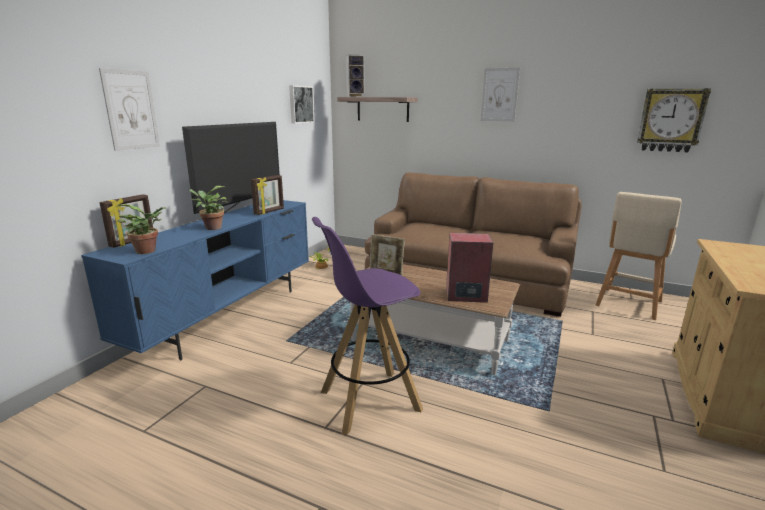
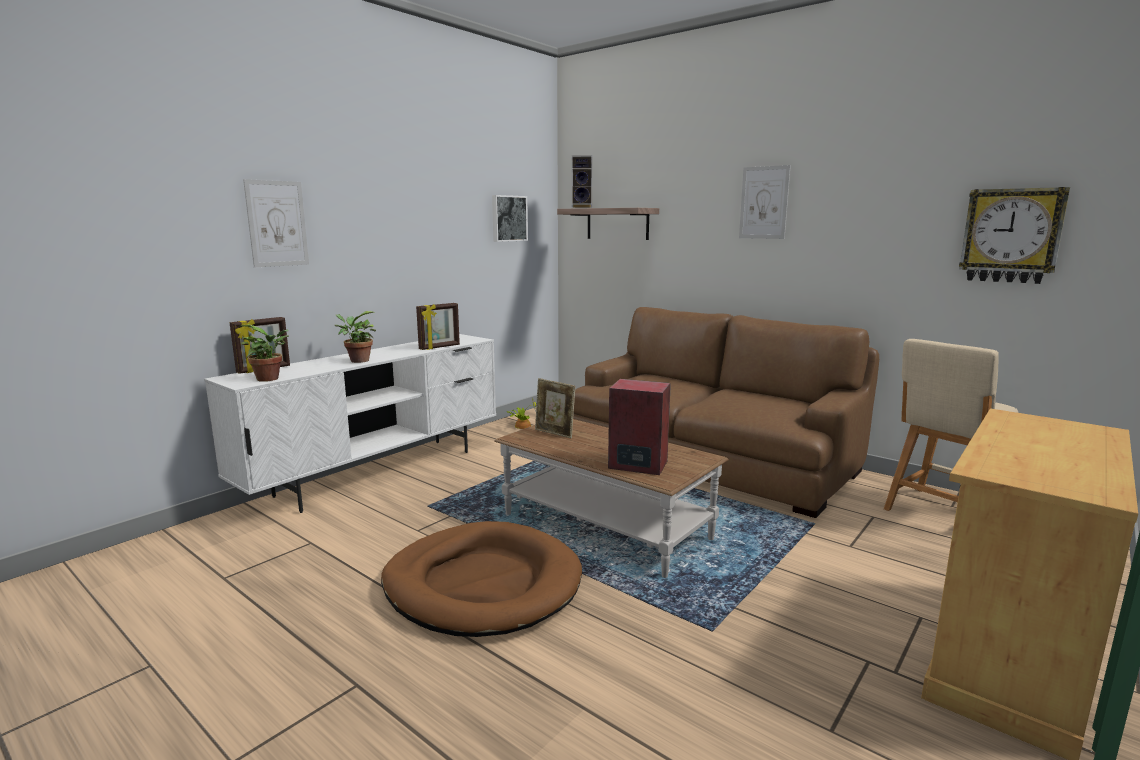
camera: 15 degrees right, 5 degrees down
(229, 316) = (380, 472): blue tv stand -> white tv stand
(242, 210) = (411, 344): television -> none
(368, 401) = (482, 584): purple stool -> brown dog bed

